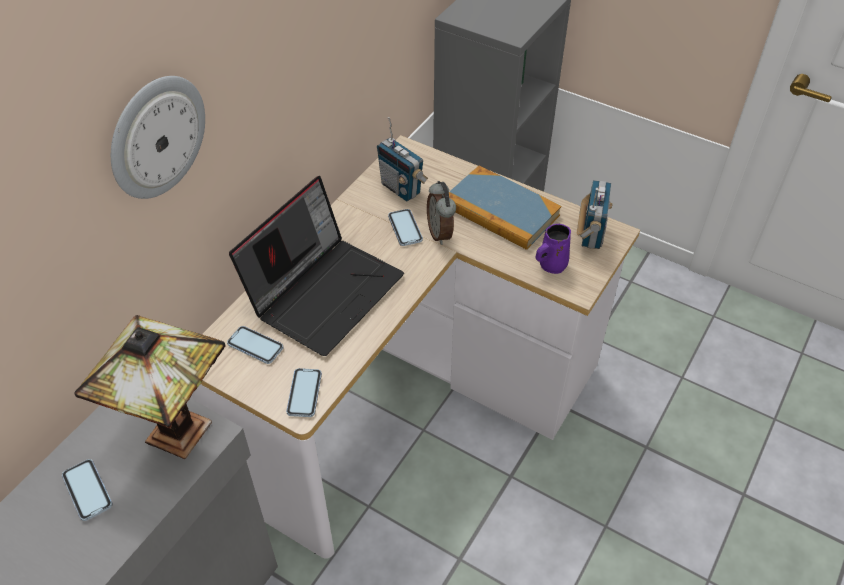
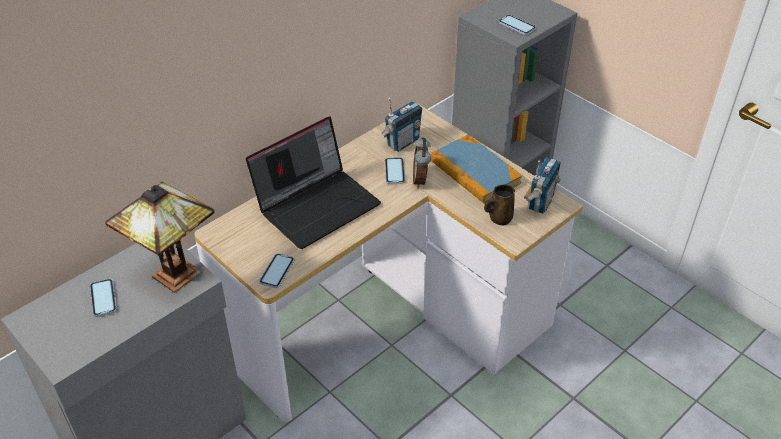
camera: 15 degrees right, 5 degrees down
(156, 136) = (202, 60): wall clock -> none
(255, 346) = (253, 233): phone -> phone (517, 26)
(401, 189) = (402, 142): radio -> radio turned 105 degrees counterclockwise
(551, 265) = (499, 218): purple mug -> brown mug

